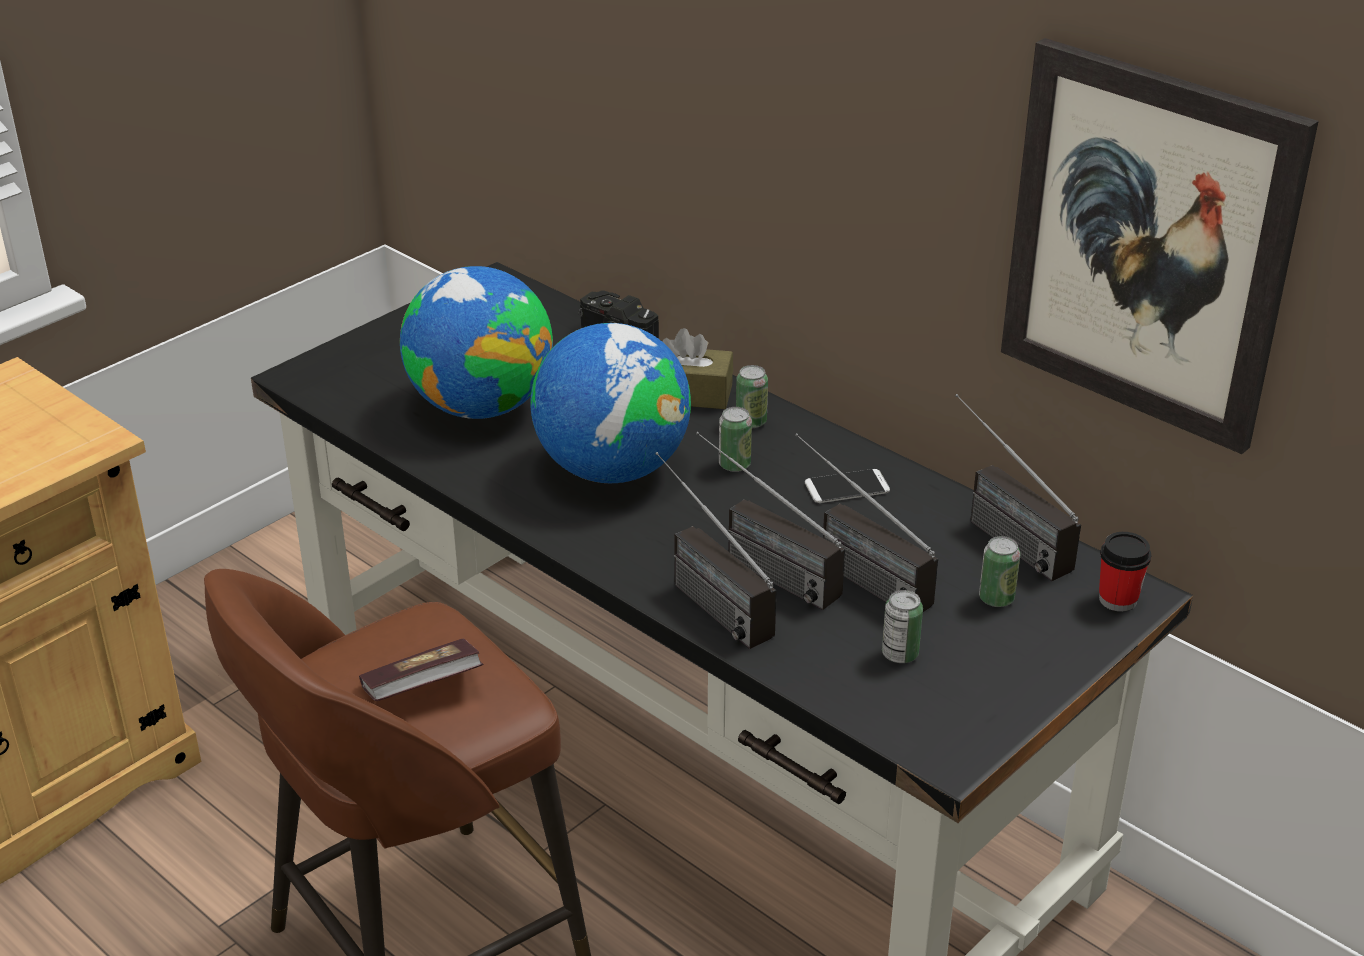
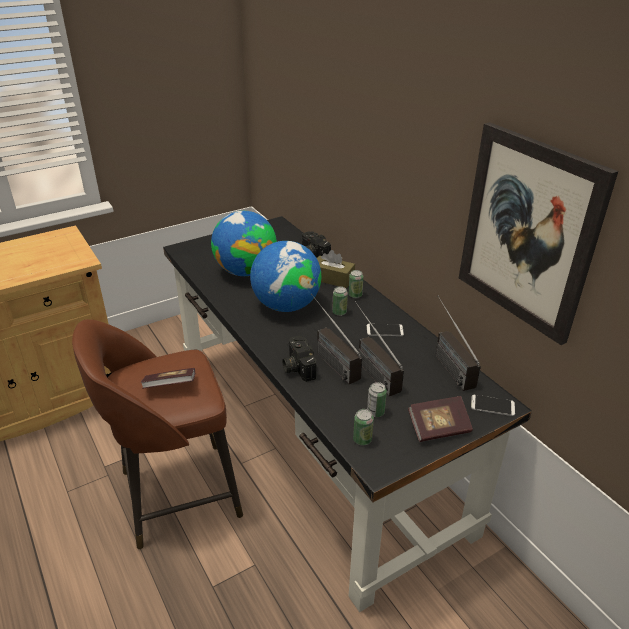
camera: 15 degrees right, 0 degrees up
(700, 594) = (297, 367): radio -> camera
(996, 598) = (433, 394): can -> can (362, 440)
(1033, 661) = (438, 428): none -> book
(1118, 599) = (492, 406): cup -> phone

